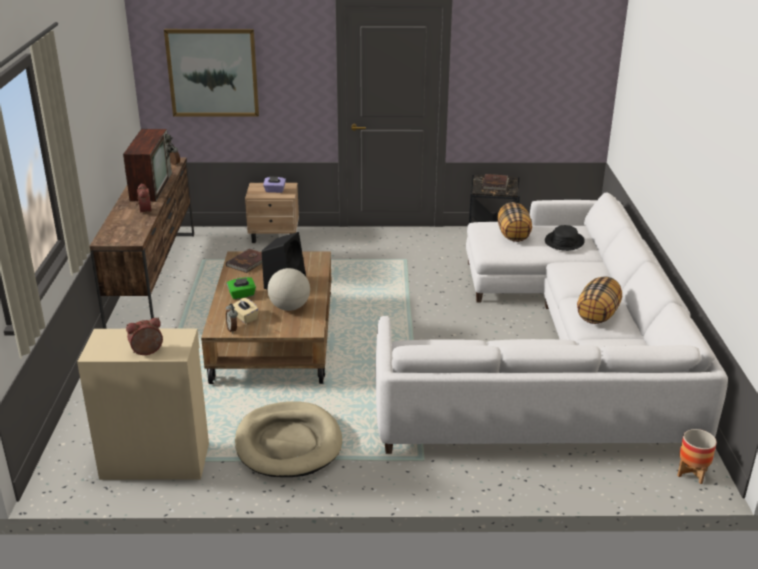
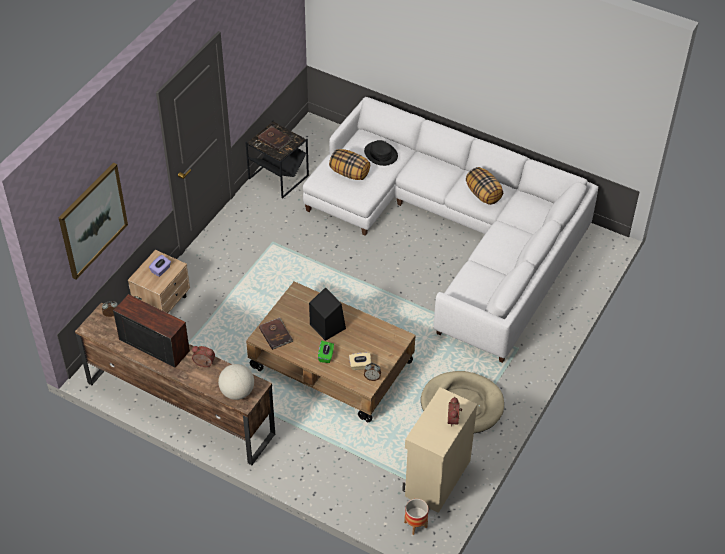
camera: 60 degrees left, 20 degrees up
(289, 307) = (363, 337): globe -> globe (237, 392)
(692, 473) = (599, 243): planter -> planter (415, 524)

